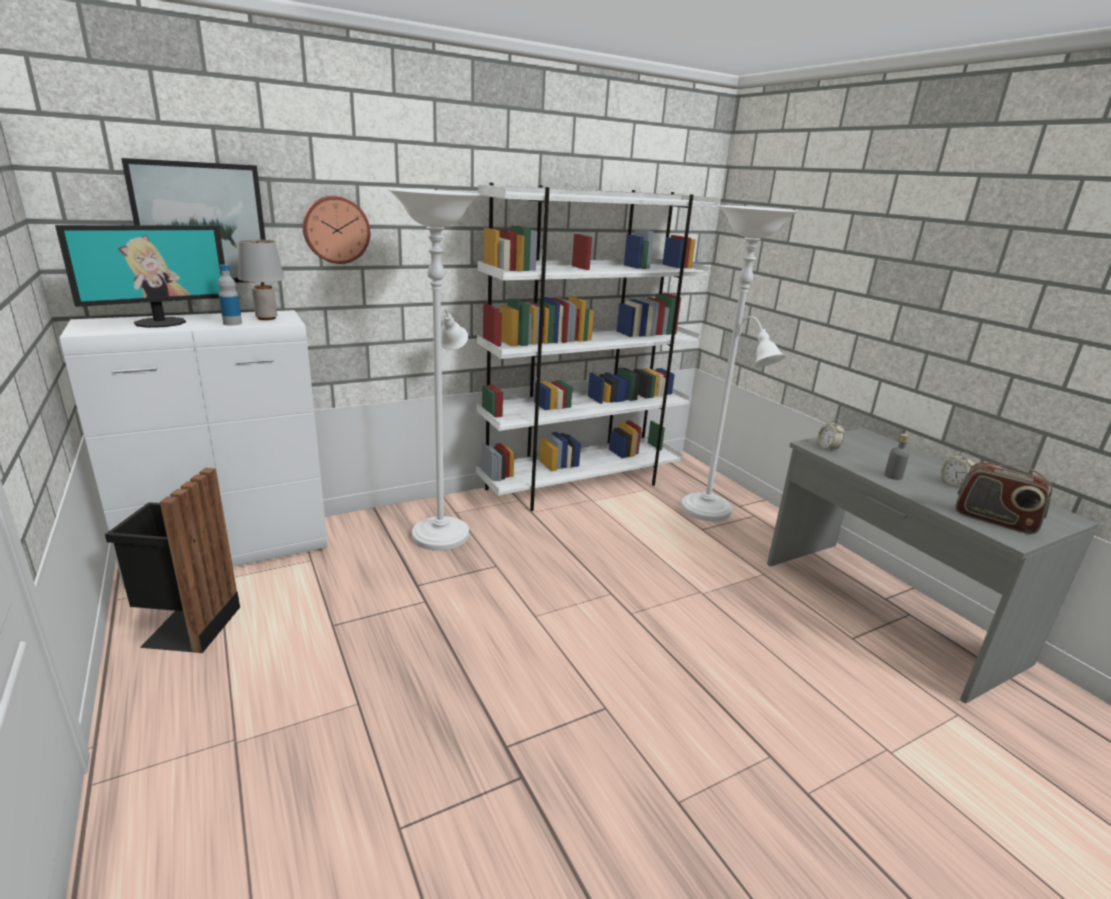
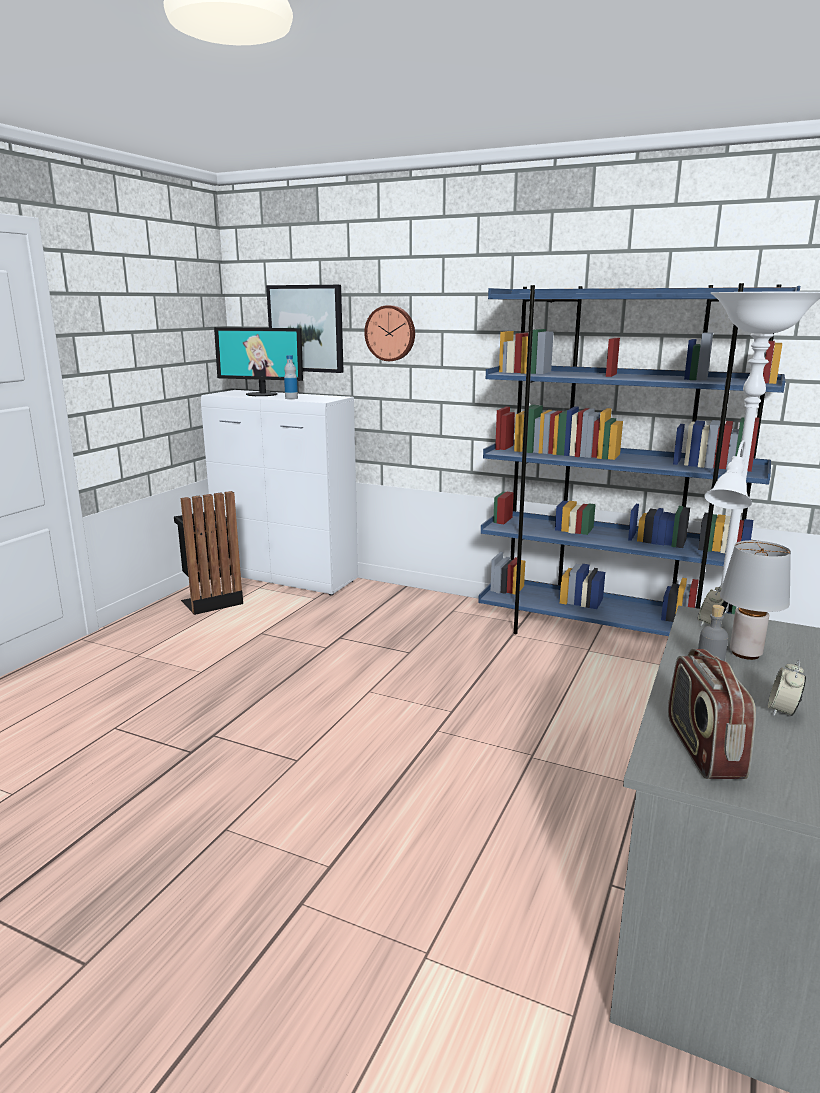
camera: 55 degrees right, 5 degrees down
(266, 318) = (318, 398): grey table lamp -> grey table lamp (744, 653)
(442, 531) = (419, 617): white floor lamp -> none
(581, 485) = (606, 636): white bookcase -> blue bookcase

